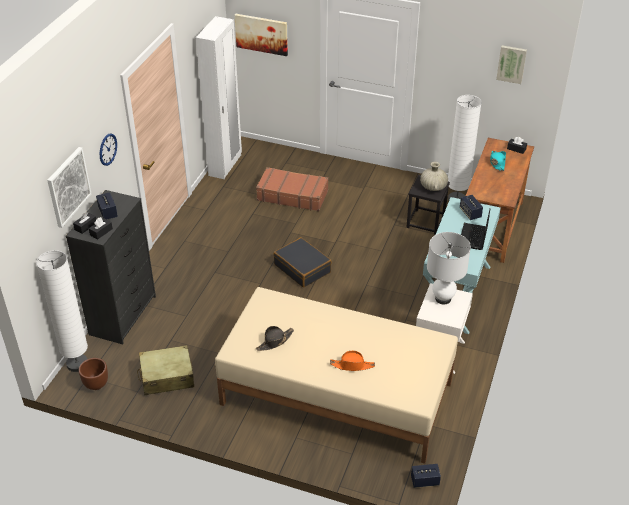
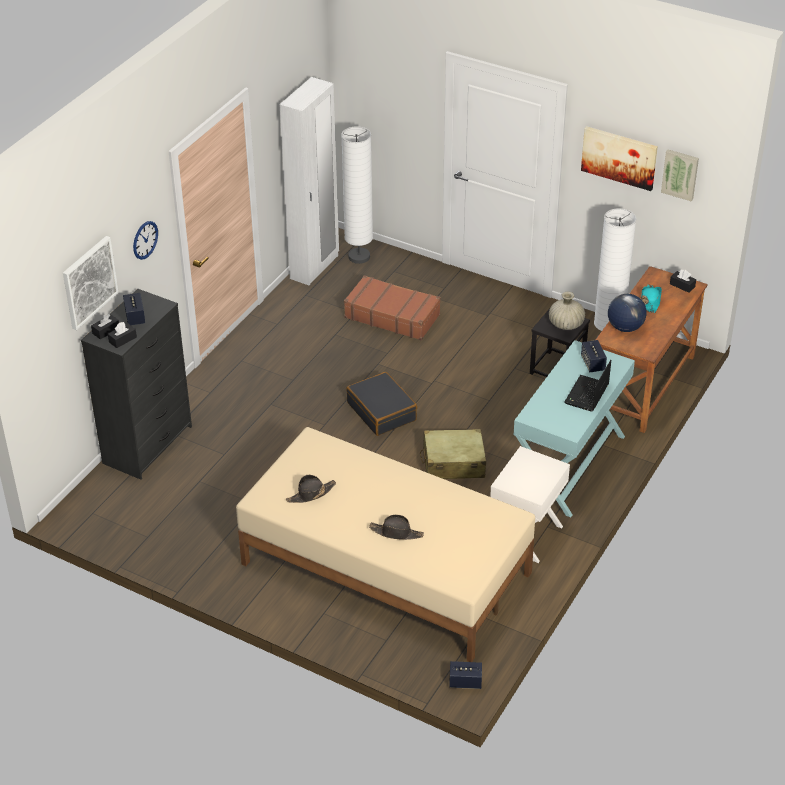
camera: 10 degrees right, 0 degrees up
(77, 364) = (83, 496): white floor lamp -> white floor lamp (359, 257)
(96, 384) = (100, 523): brown planter -> none
(167, 377) = (185, 524): beige suitcase -> beige suitcase (453, 463)
(261, 34) = (373, 102): picture -> picture (619, 157)
(352, 365) = (396, 533): orange hat -> black hat
(443, 299) = (530, 467): white table lamp -> none
(484, 184) = (625, 327): none -> globe

